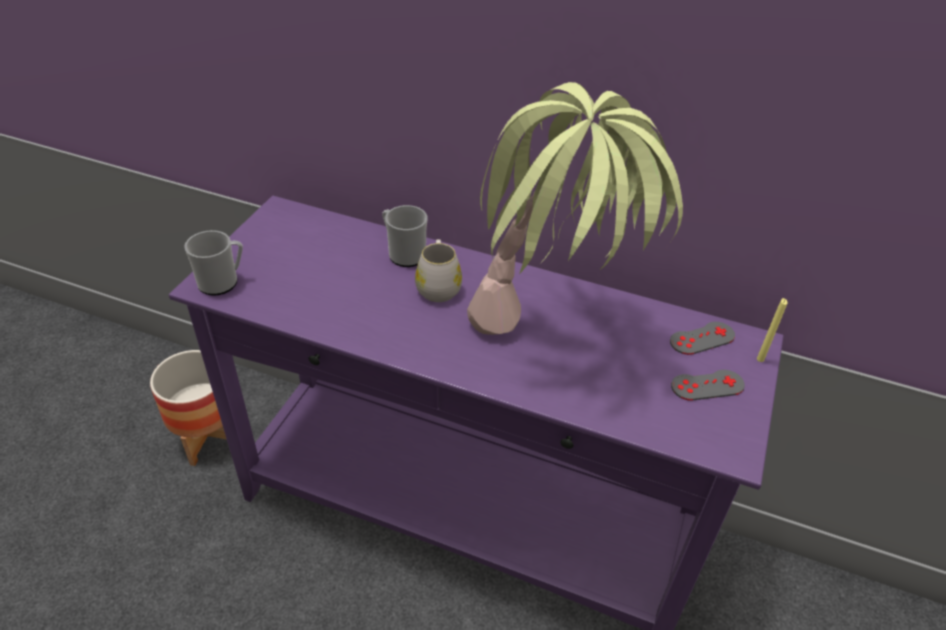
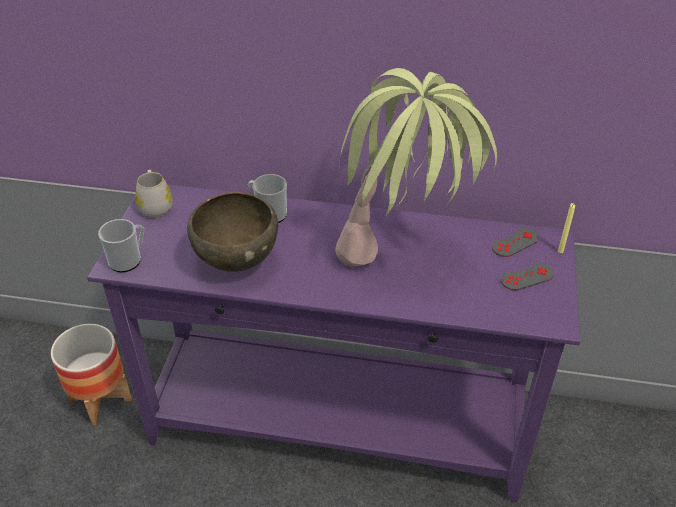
camera: 10 degrees left, 0 degrees up
(347, 306) = (237, 262): none -> brown bowl
(438, 286) = (304, 235): white mug -> white mug (155, 206)

